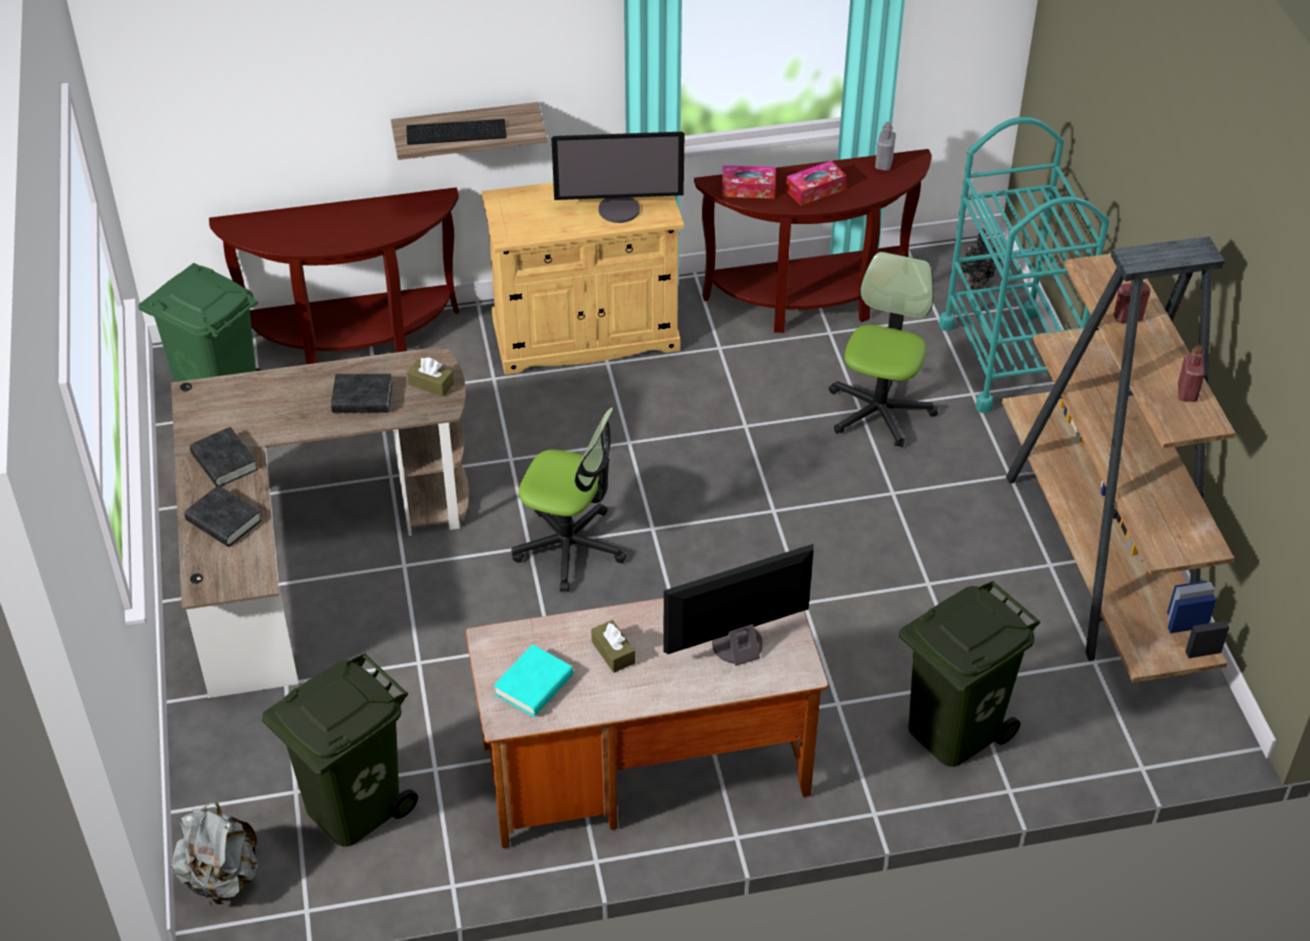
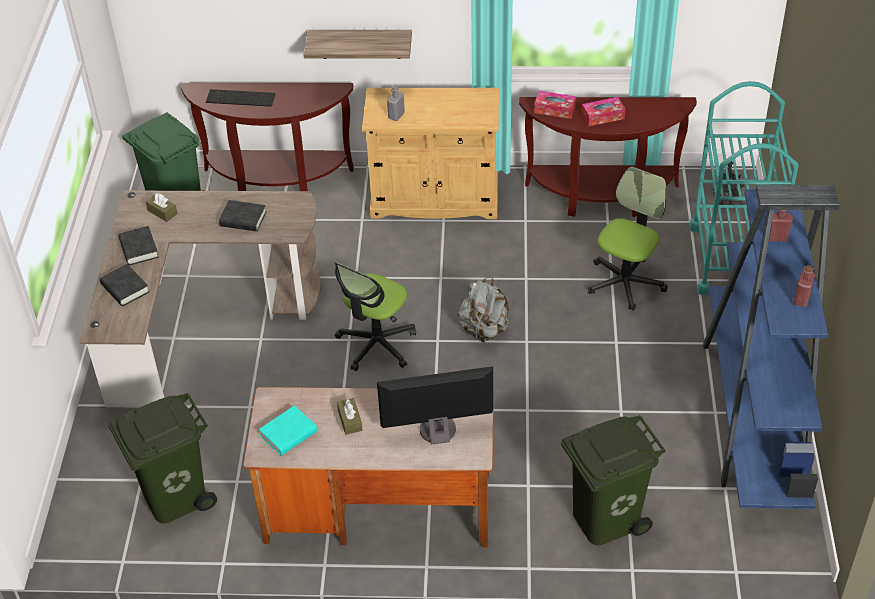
camera: 15 degrees right, 0 degrees up
(222, 878) = (75, 529): grey backpack -> grey backpack (484, 330)
(431, 384) = (292, 216): brown tissue box -> brown tissue box (162, 212)
(457, 131) = (349, 43): keyboard -> keyboard (241, 97)
(570, 547) = (376, 344): office chair -> office chair turned 90 degrees clockwise
(619, 209) = (457, 112): monitor -> none
(883, 164) = (659, 104): grey bottle -> grey bottle (396, 116)
(1100, 560) = (754, 415): brown bookcase -> blue bookcase

